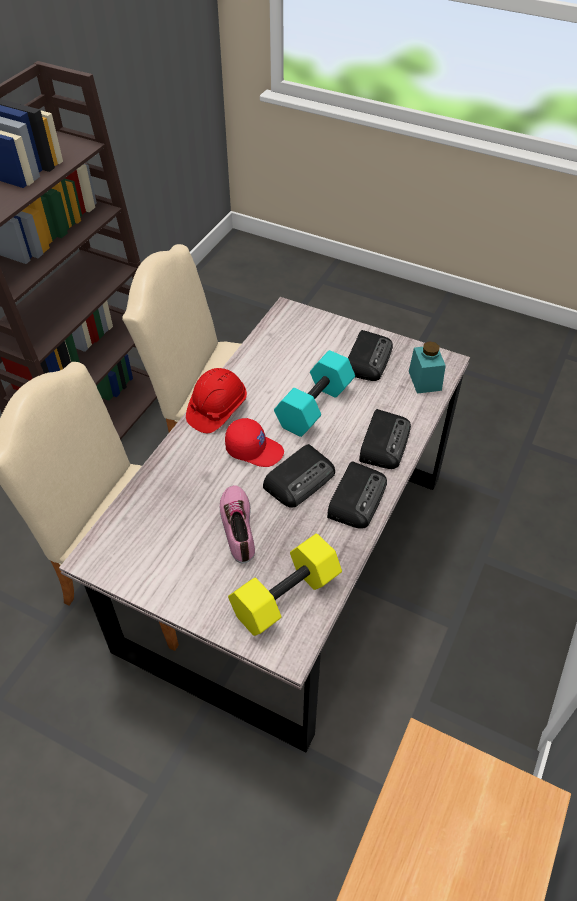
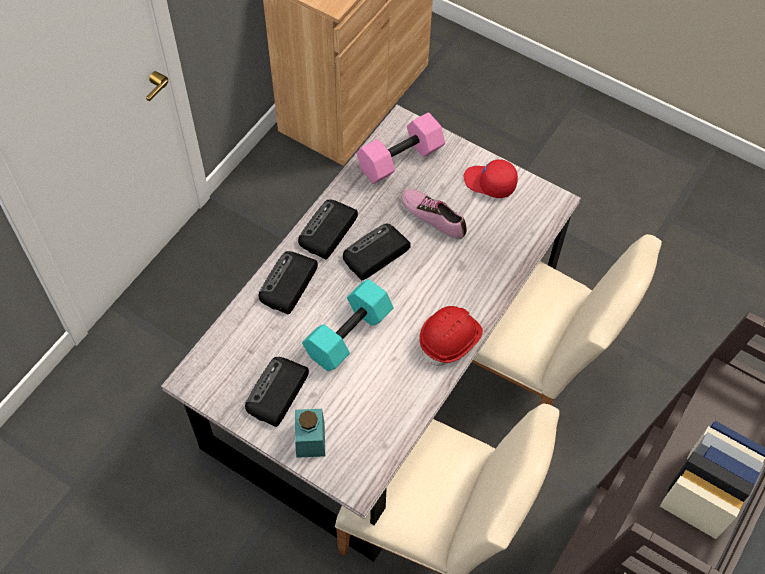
camera: 175 degrees left, 10 degrees up
(239, 526) = (433, 216): shoe -> shoe turned 135 degrees clockwise
(254, 449) = (414, 289): red cap -> red cap (489, 183)
(285, 594) = (400, 160): yellow dumbbell -> pink dumbbell
(425, 380) = (223, 356): turquoise jar -> turquoise jar (310, 439)

